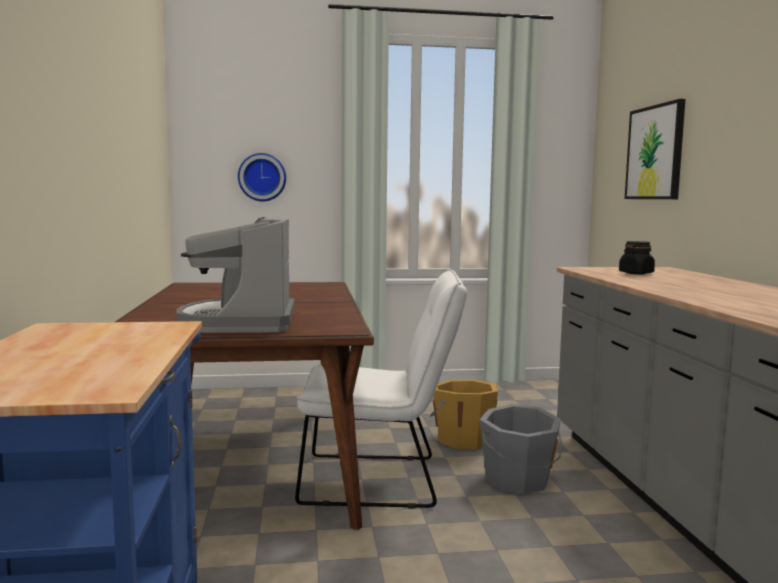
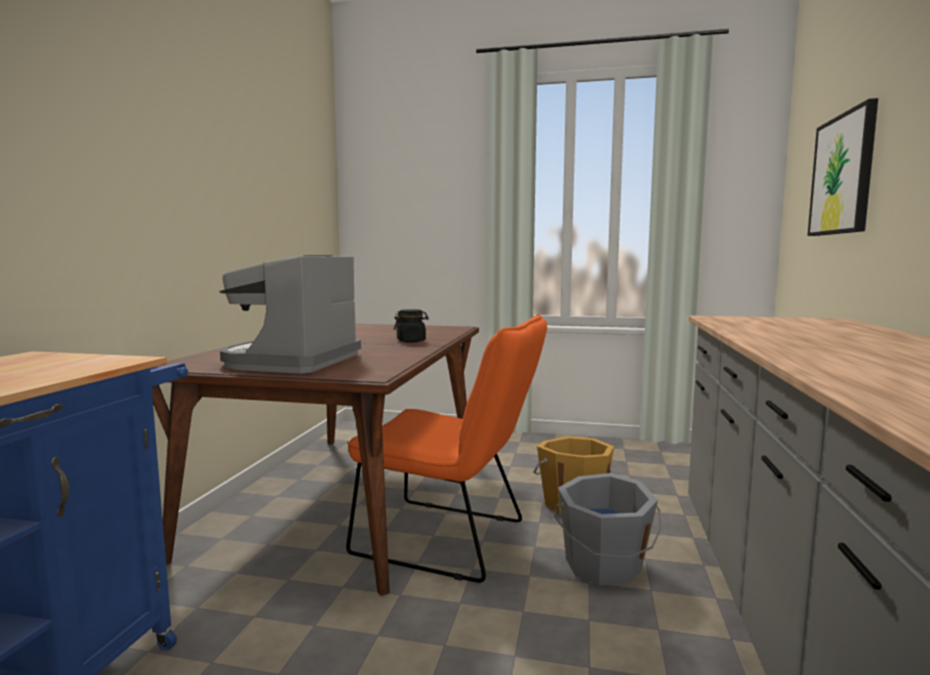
camera: 20 degrees right, 0 degrees up
(262, 177) = (418, 225): wall clock -> none
(381, 481) = (451, 540): white chair -> orange chair
(636, 273) = (780, 324): black jar -> black jar (411, 341)

